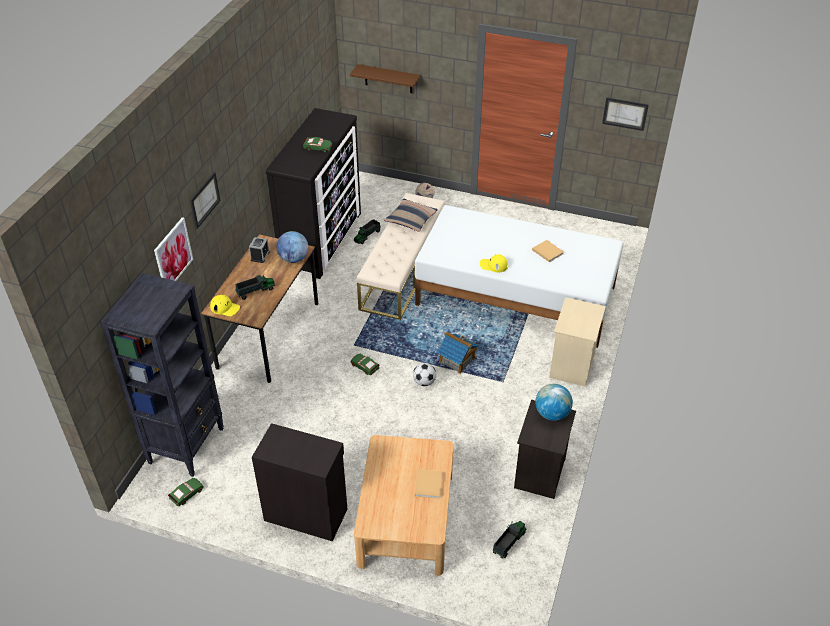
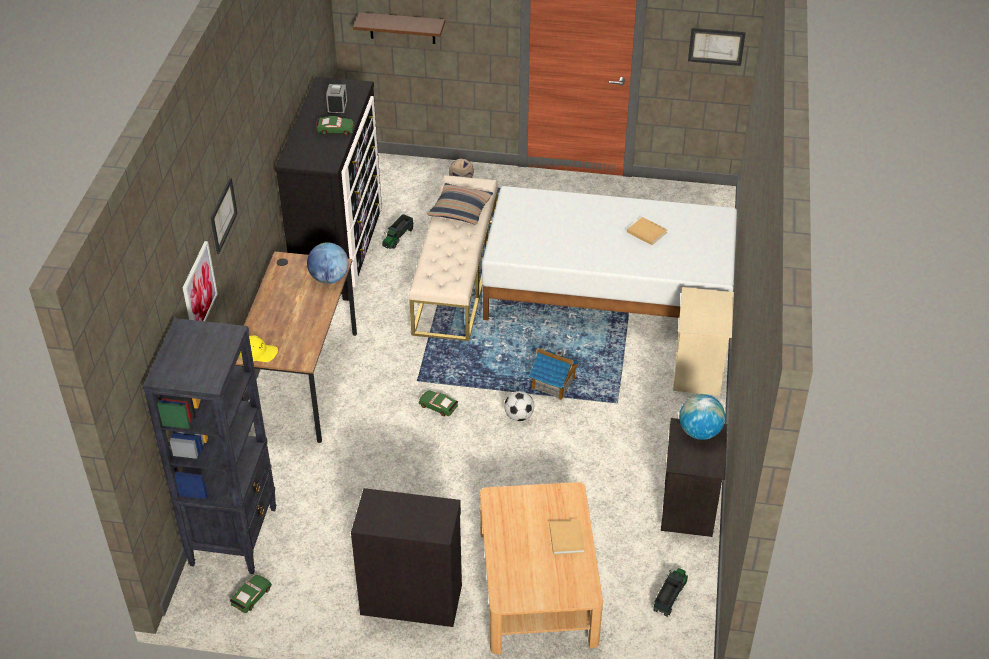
camera: 10 degrees left, 0 degrees up
(255, 291) = (291, 326): toy truck -> none
(260, 256) = (284, 279): alarm clock -> alarm clock (337, 107)
(493, 265) = (583, 257): yellow cap -> none

